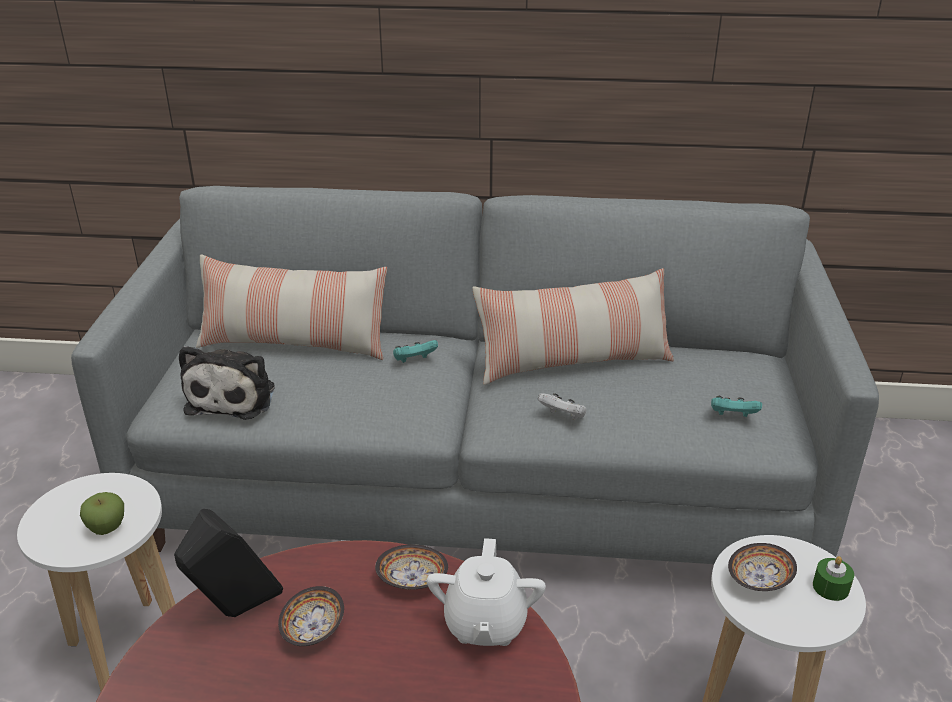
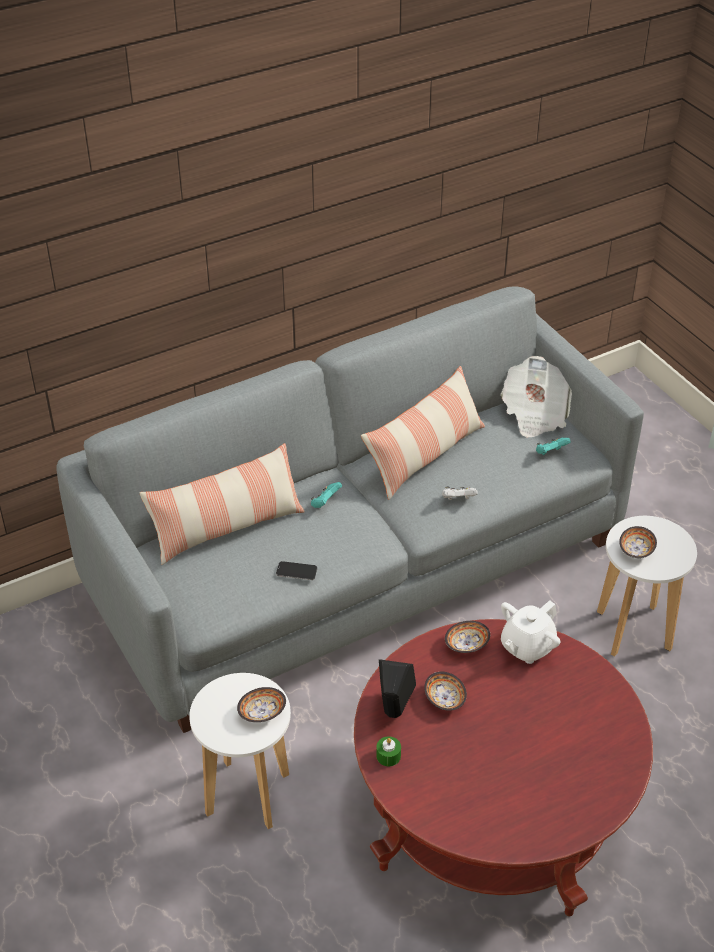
camera: 35 degrees left, 10 degrees up
(107, 528) = (261, 712): apple -> bowl
(234, 396) = (237, 587): plush toy -> none
(307, 408) = (296, 571): none -> phone
(485, 624) = (527, 647): white teapot -> white teapot turned 75 degrees clockwise
(751, 371) = (535, 413): none -> newspaper
(830, 587) = (670, 536): green candle -> green candle (388, 756)

